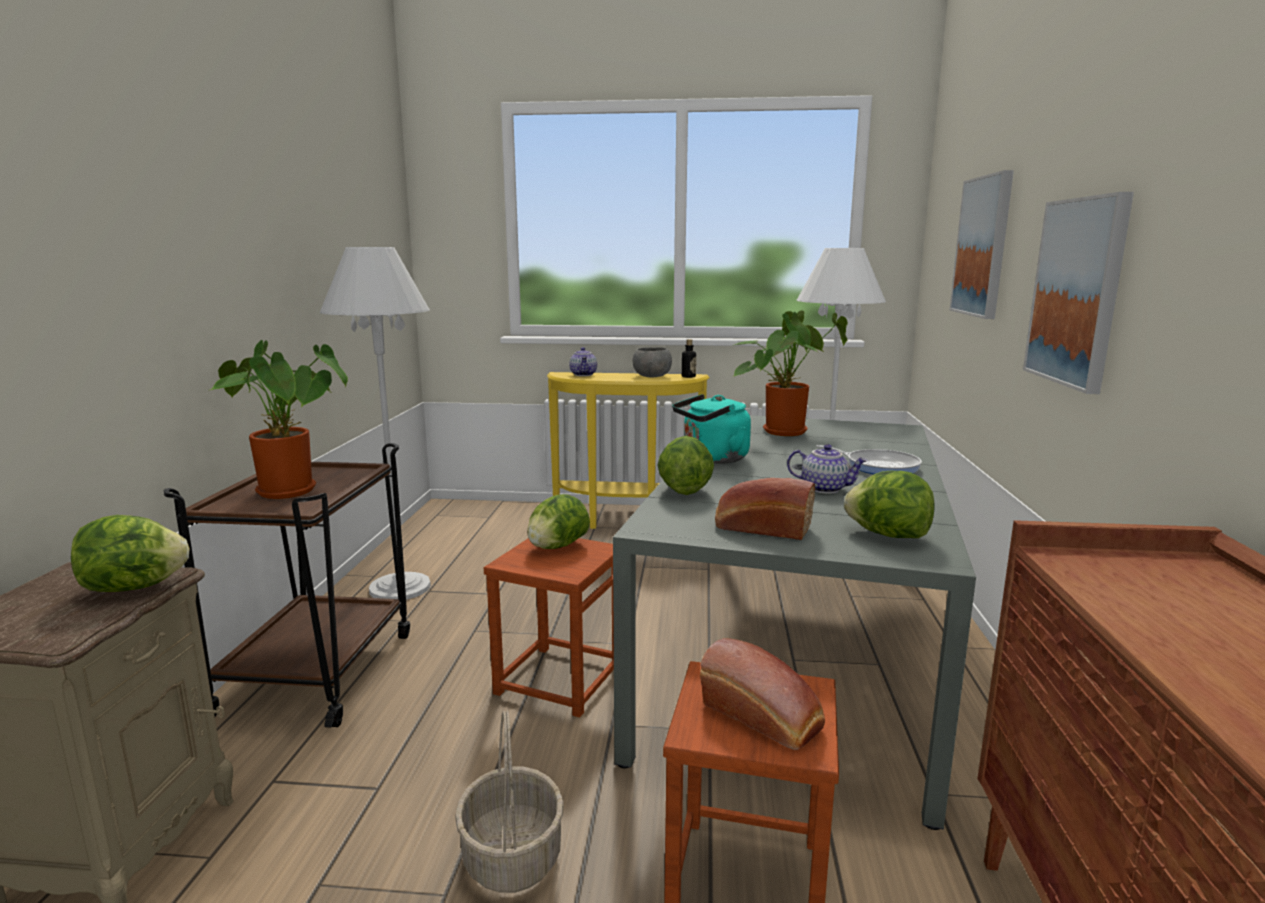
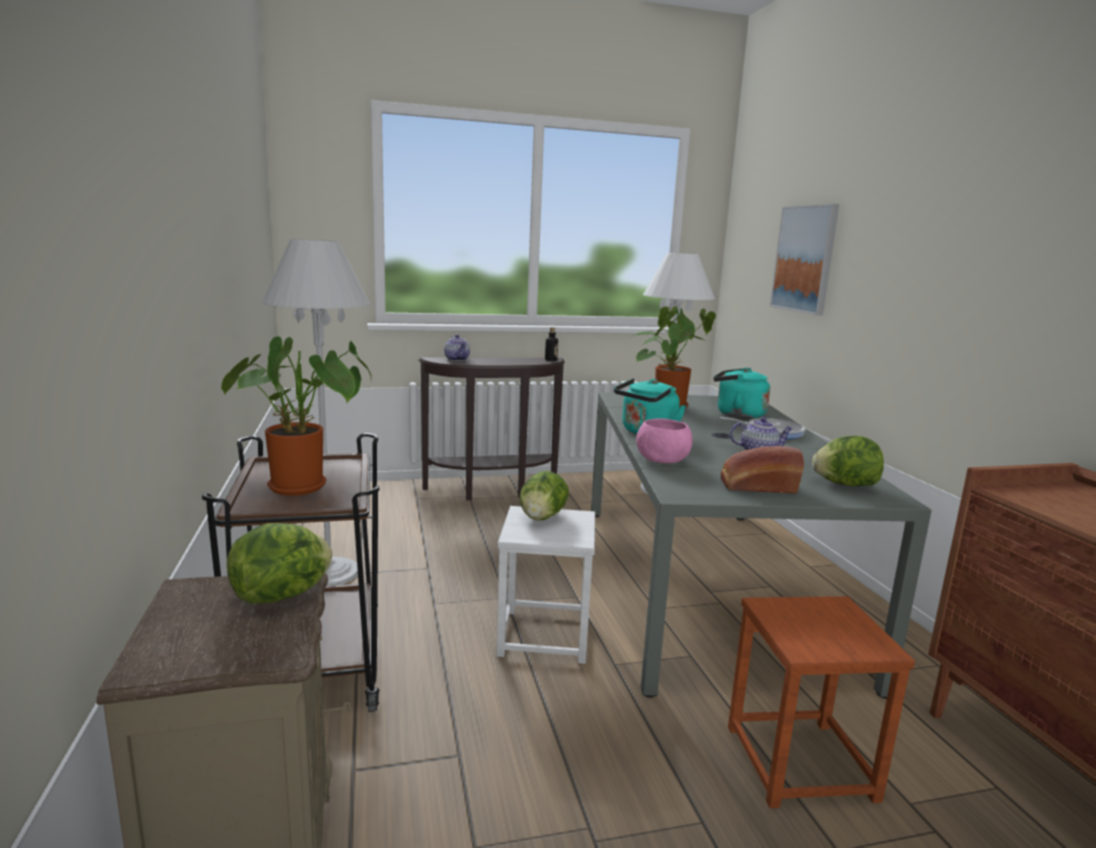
camera: 20 degrees left, 0 degrees up
(511, 856) = (618, 784): basket -> none
(559, 679) = (543, 635): brown stool -> white stool
(625, 521) = (493, 491): yellow console table -> brown console table
(652, 376) = (520, 360): grey bowl -> none
(684, 490) = (662, 461): lettuce -> pink bowl
(764, 718) = (834, 631): bread -> none
(861, 444) = (737, 414): none -> turquoise kettle
(1078, 292) = (919, 300): picture -> none

